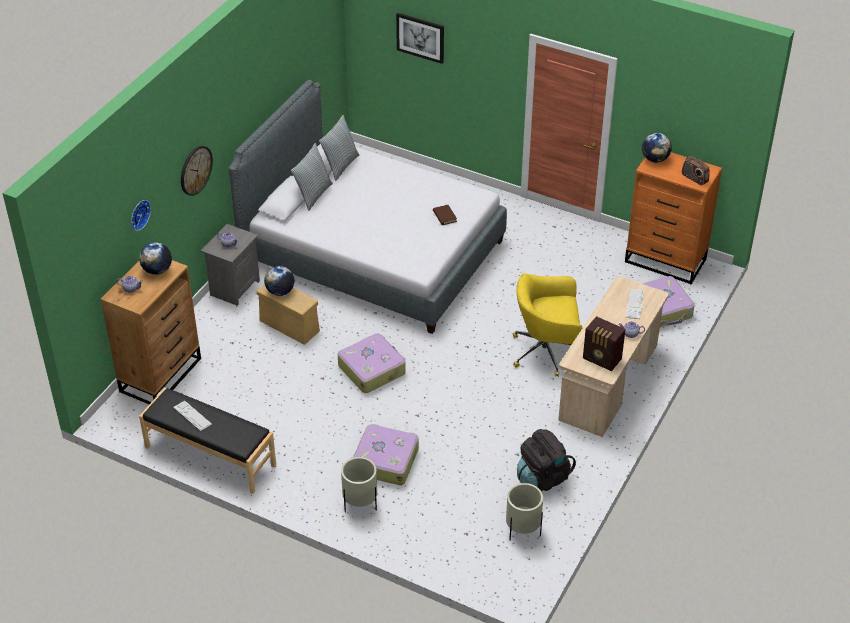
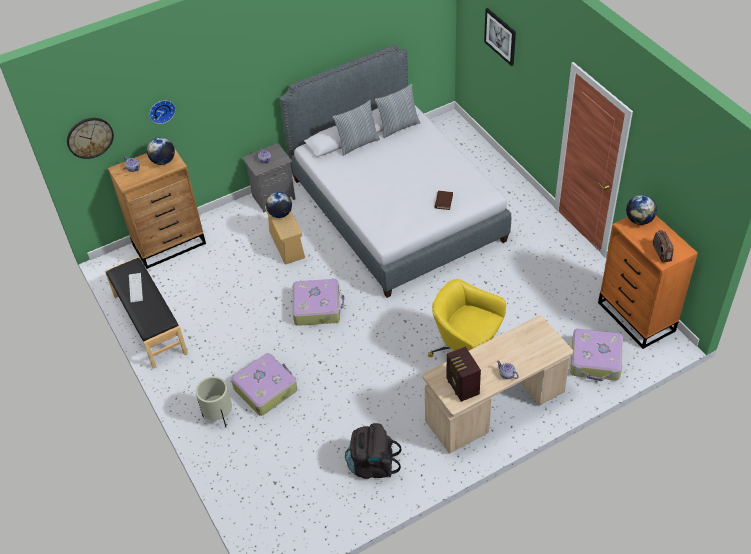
camera: 35 degrees right, 5 degrees up
(195, 170) = (238, 90): wall clock -> wall clock (90, 137)
(522, 531) = (319, 503): beige planter -> none
(635, 304) = (533, 348): keyboard -> none

